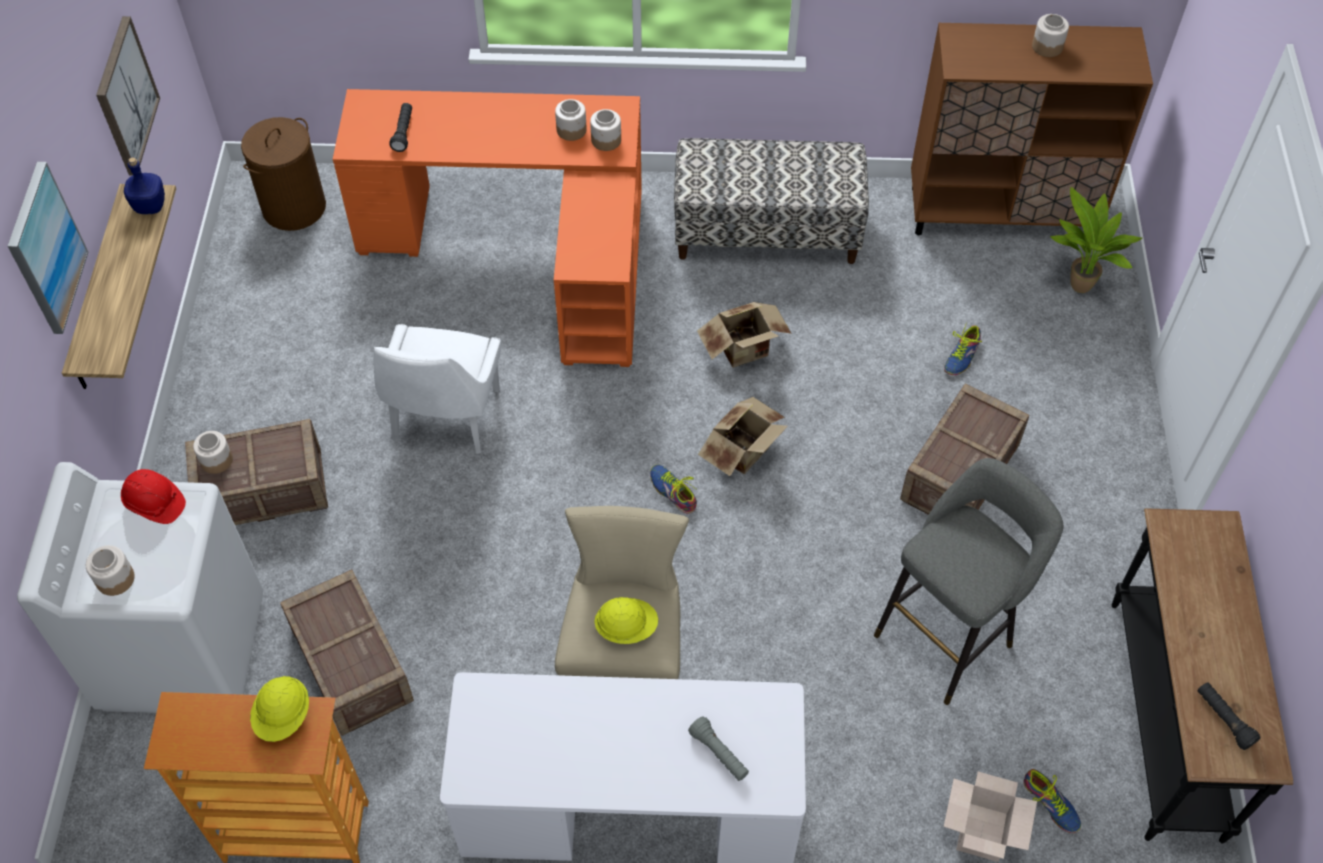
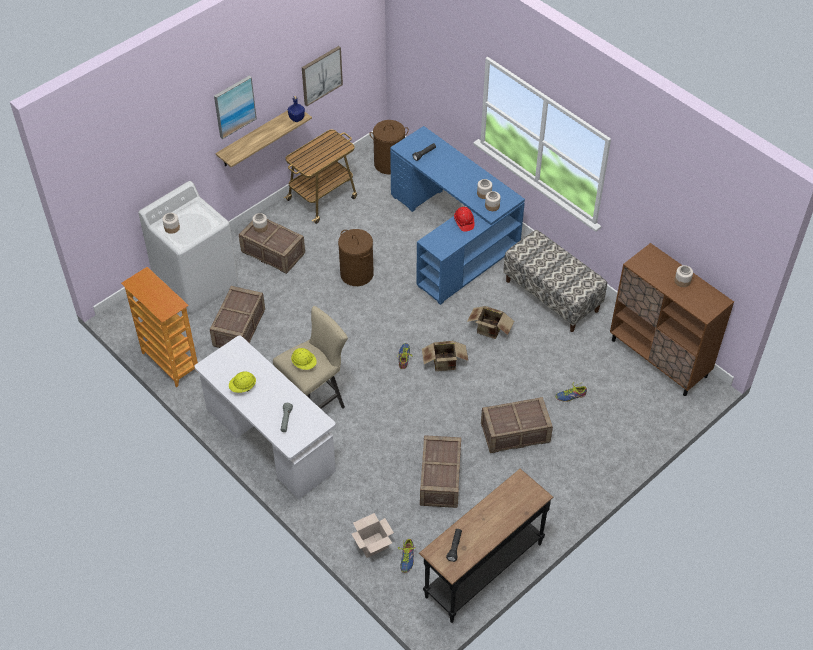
camera: 45 degrees right, 5 degrees down
(154, 503) = (205, 214): red hard hat -> red hard hat (464, 222)
(245, 338) = (323, 198): none -> cart
(283, 716) = (169, 299): yellow hard hat -> yellow hard hat (243, 387)
(445, 418) = (356, 274): white chair -> brown laundry basket
(527, 249) = (453, 237): orange desk -> blue desk
(948, 636) = (440, 480): grey stool -> crate
(1077, 287) = (653, 408): potted plant -> none

